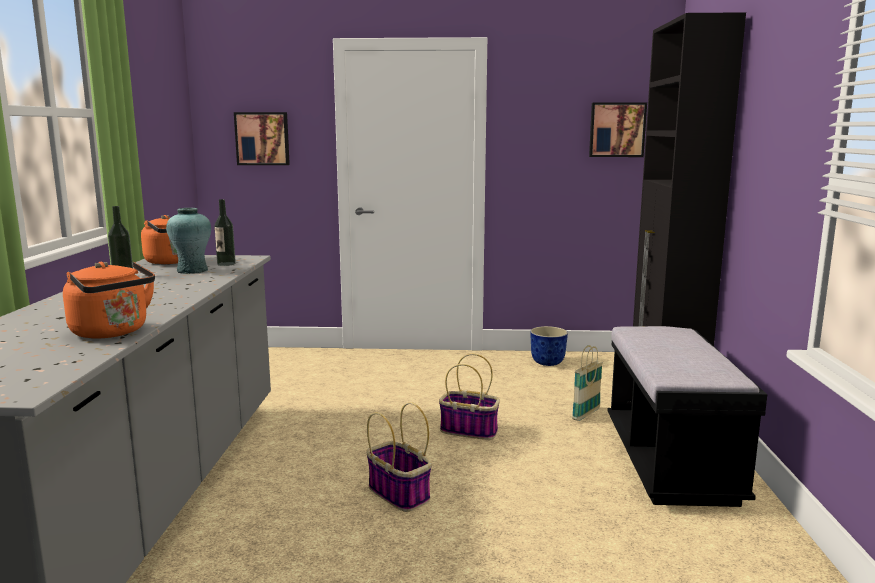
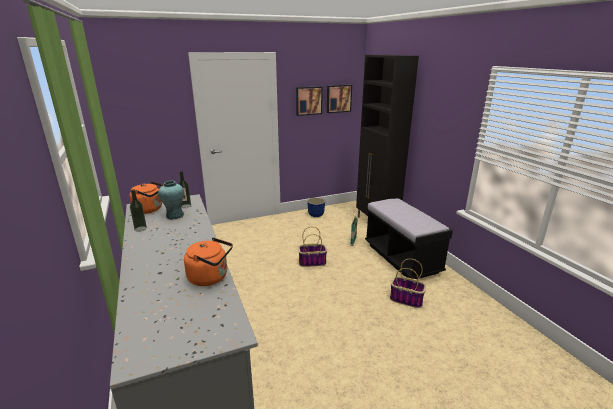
camera: 25 degrees left, 10 degrees up
(262, 138) = (149, 114): picture -> picture (308, 100)
(400, 494) = (310, 305): basket -> basket (406, 299)

